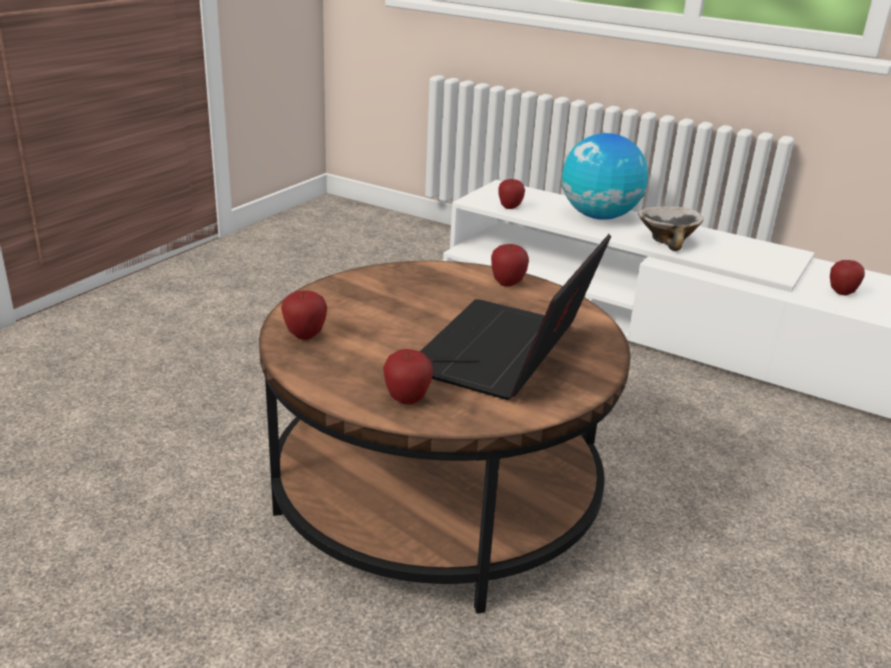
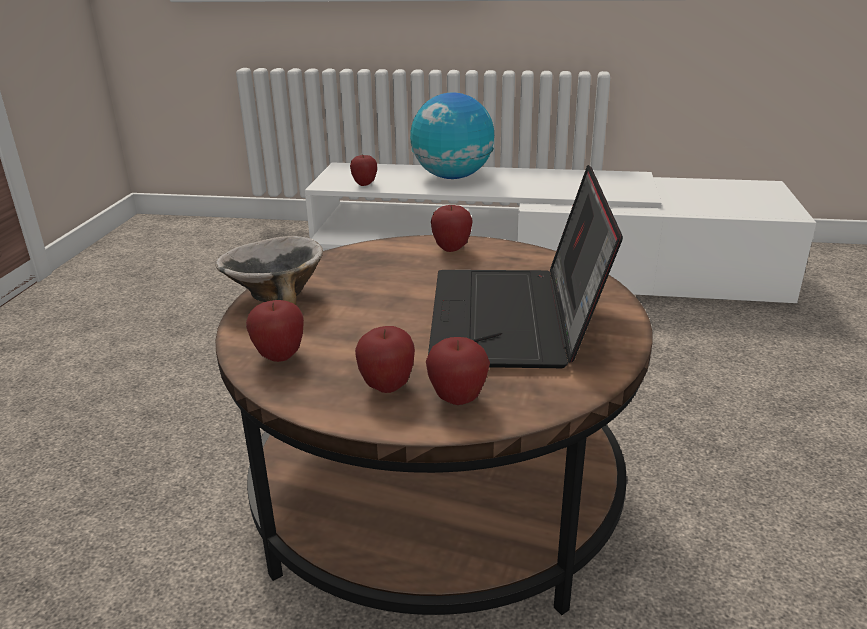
camera: 20 degrees left, 0 degrees up
(666, 241) = (527, 186): bowl -> bowl (275, 296)
(841, 292) = (698, 200): apple -> apple (387, 386)

